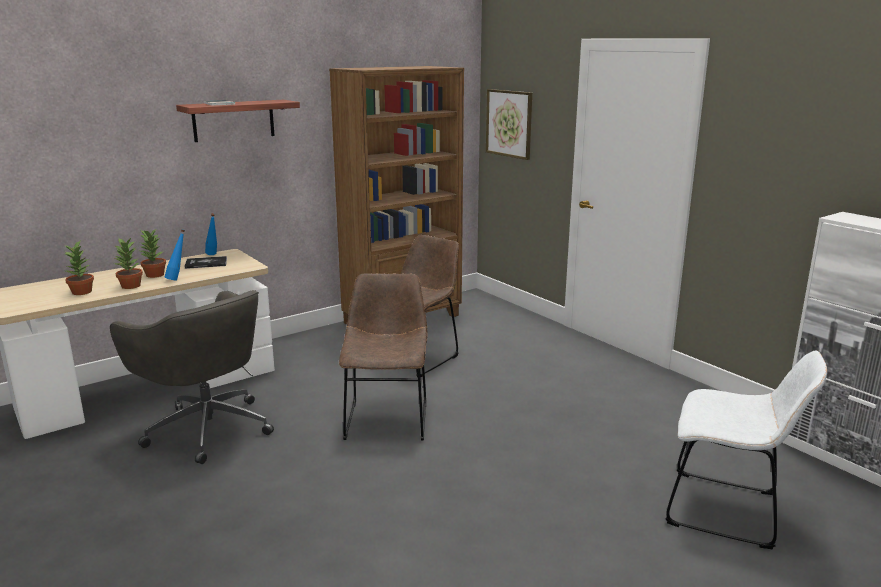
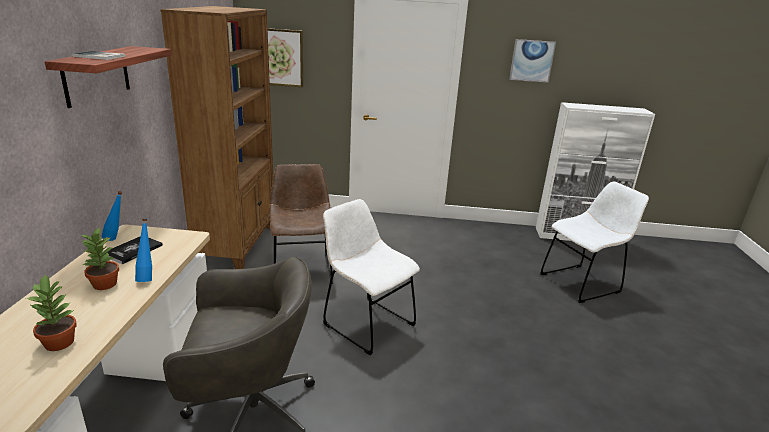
camera: 50 degrees left, 5 degrees up
(131, 286) = (110, 308): potted plant -> none
(387, 418) = (365, 323): brown chair -> white chair
(798, 138) = (531, 60): none -> picture

